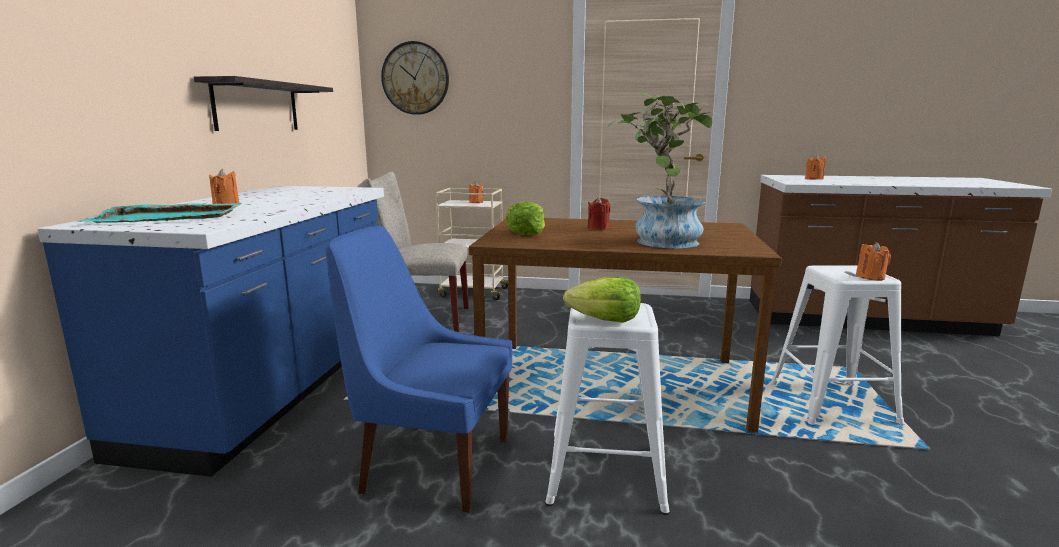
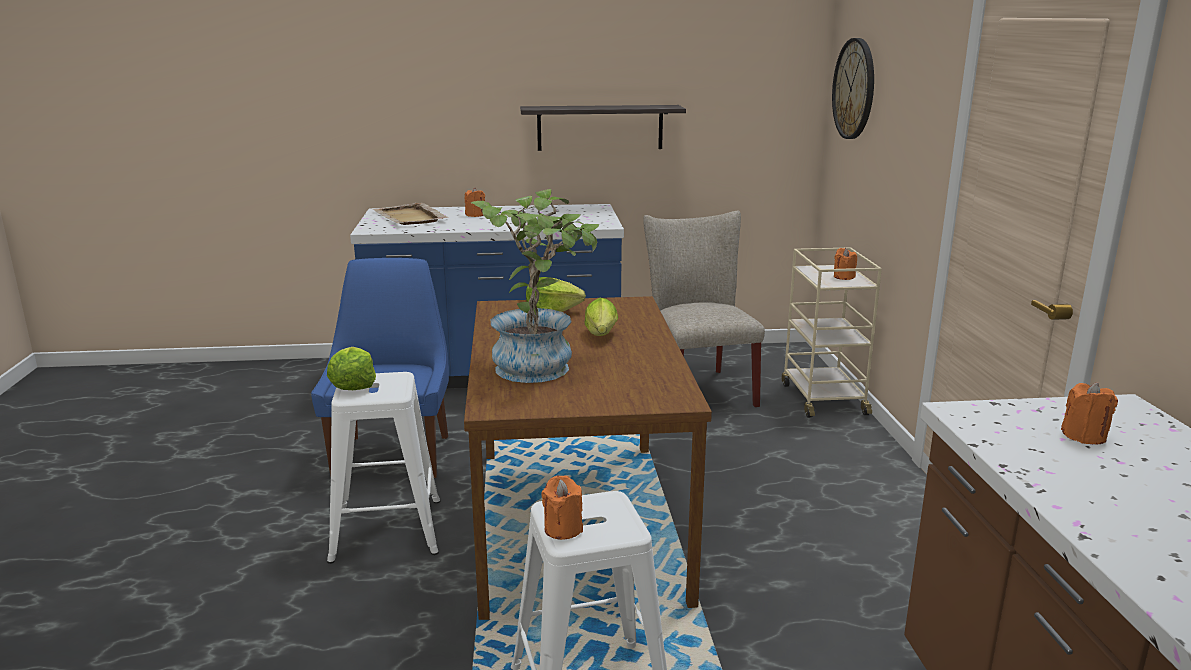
camera: 75 degrees right, 5 degrees up
(169, 217) = (410, 217): turquoise tray -> beige tray
(598, 228) = (601, 336): red candle -> lettuce

